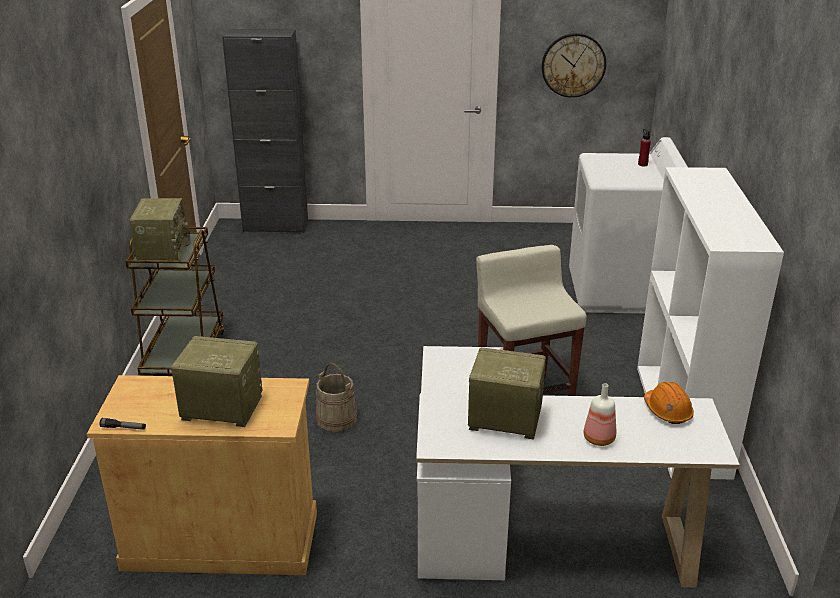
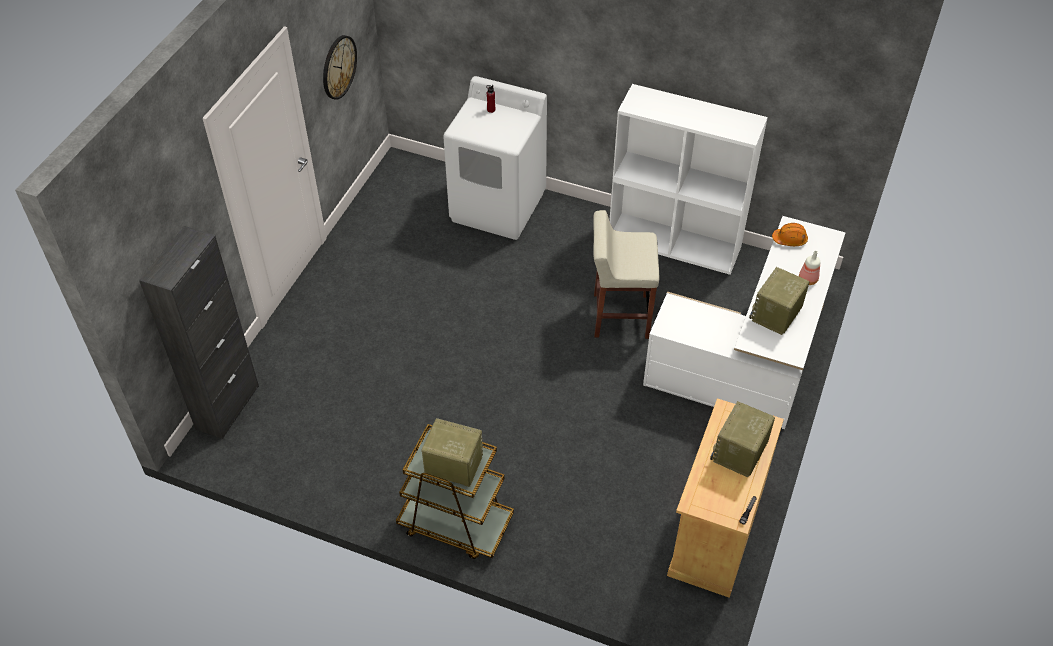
camera: 70 degrees left, 20 degrees up
(336, 419) = (599, 433): beige bucket -> none

